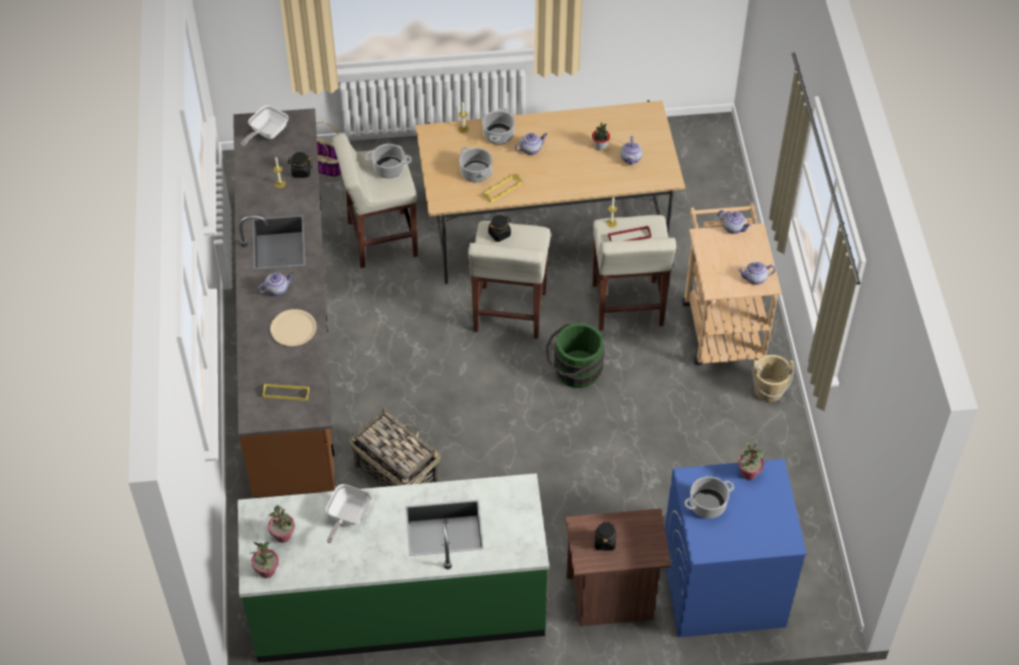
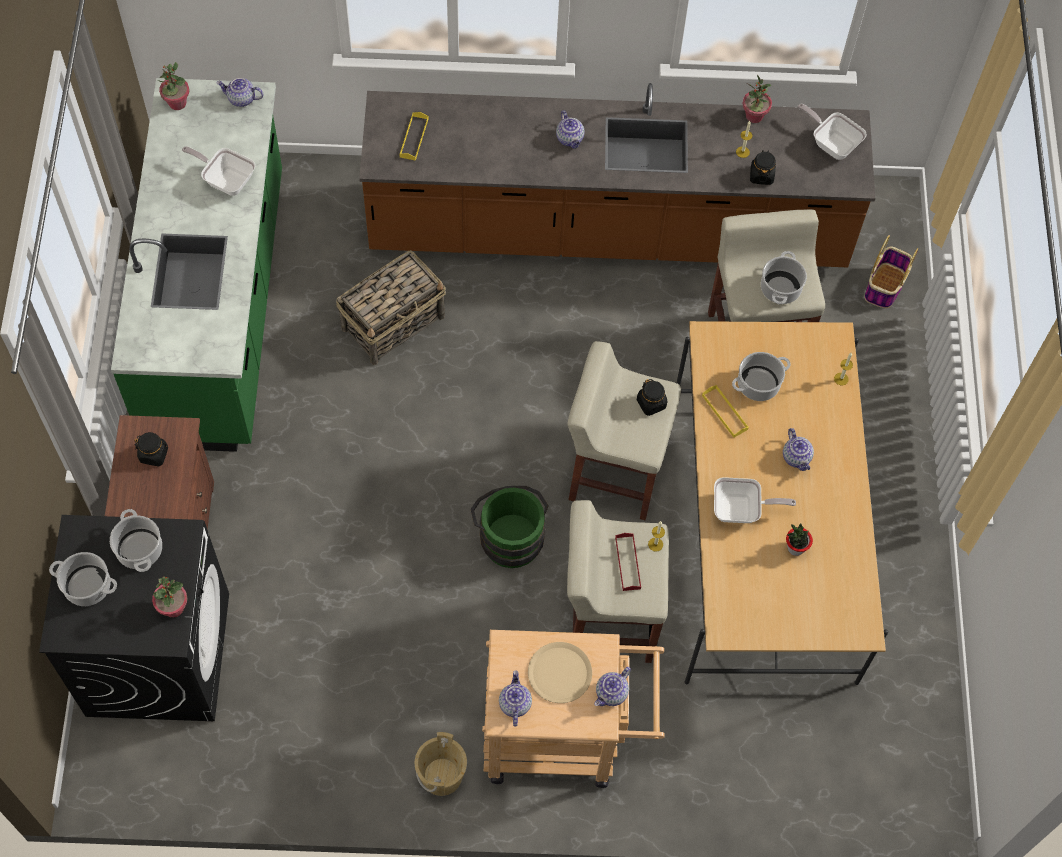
camera: 95 degrees right, 10 degrees up
(283, 536) = (217, 120): potted plant -> potted plant (754, 116)
(293, 328) = (508, 151): beige plate -> beige plate (559, 673)
(498, 135) = (826, 420): cooking pot -> cooking pot (87, 586)
(578, 176) = (741, 510): none -> frying pan
(631, 158) = (768, 586): teapot -> teapot (241, 99)
(722, 587) = (158, 653): blue washing machine -> black washing machine

